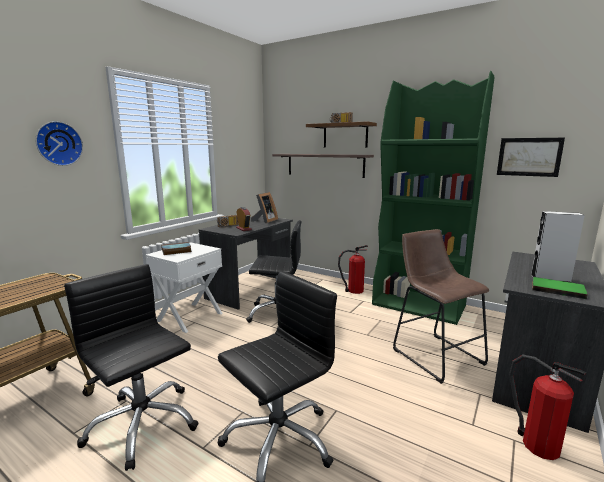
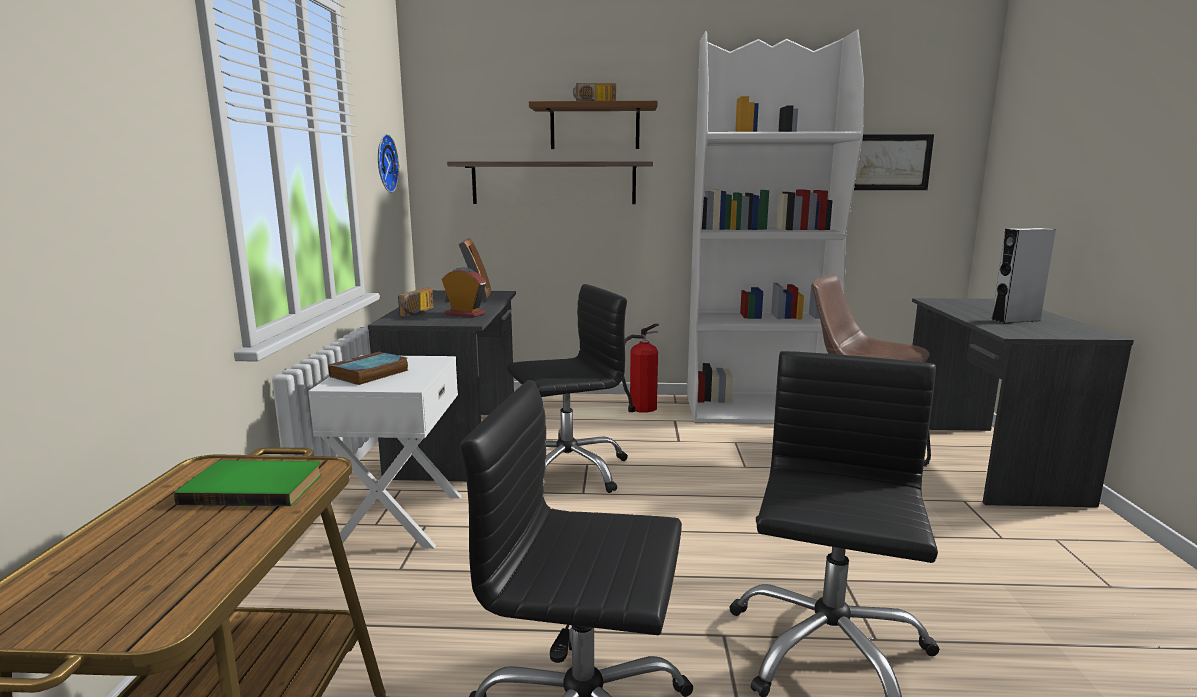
camera: 30 degrees left, 0 degrees up
(58, 143) = (118, 108): wall clock -> wall clock (384, 163)
(419, 305) = (758, 410): green bookcase -> white bookcase
(537, 444) = (1077, 535): fire extinguisher -> none
(557, 289) = (1047, 330): green book -> green book (255, 486)

